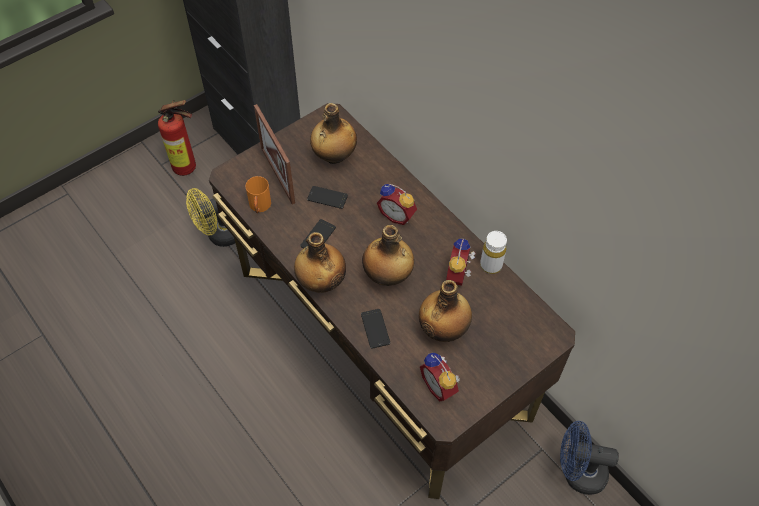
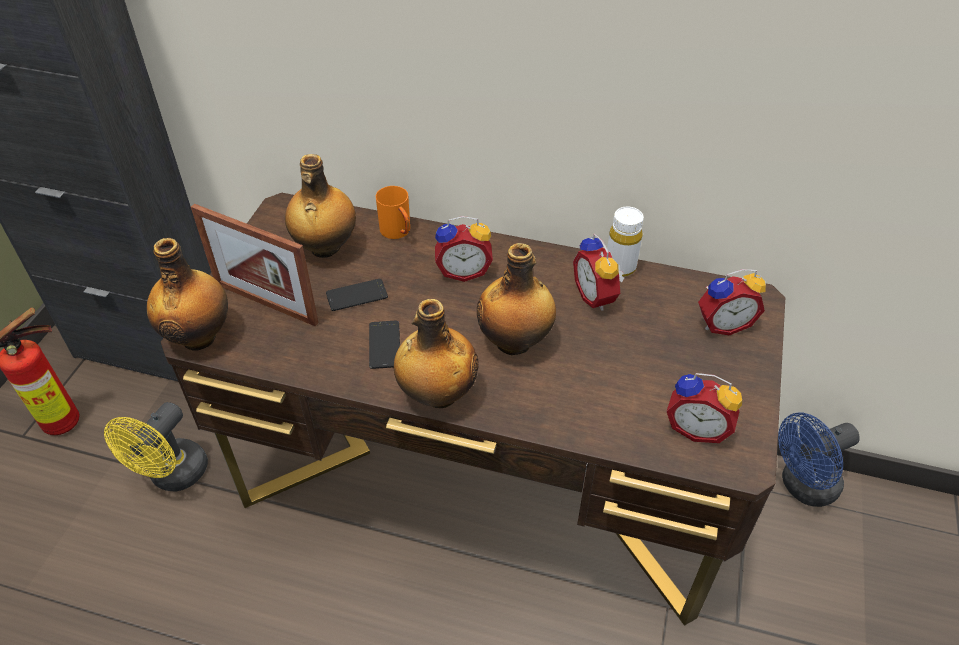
camera: 35 degrees left, 10 degrees down
(260, 207) = (272, 352): orange mug -> orange mug (398, 233)
(375, 328) = (557, 409): phone -> none
(443, 329) = (637, 362): bottle -> bottle (199, 336)
(517, 337) = (723, 323): none -> alarm clock

